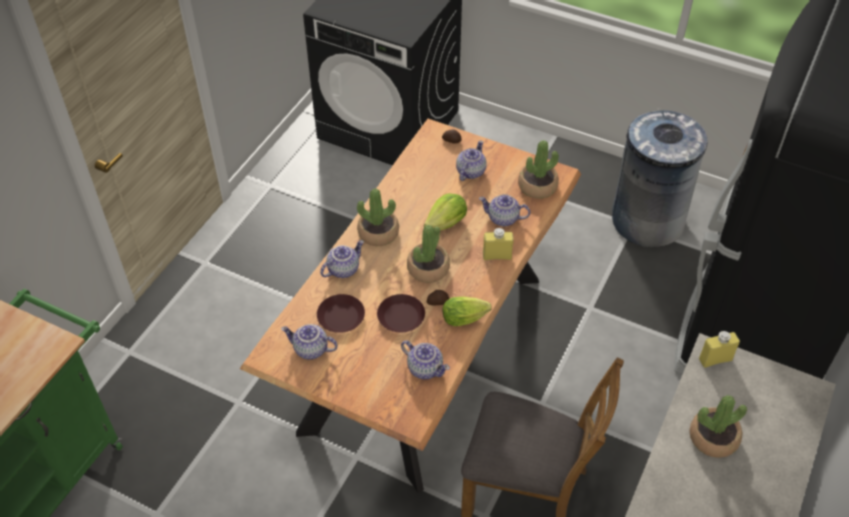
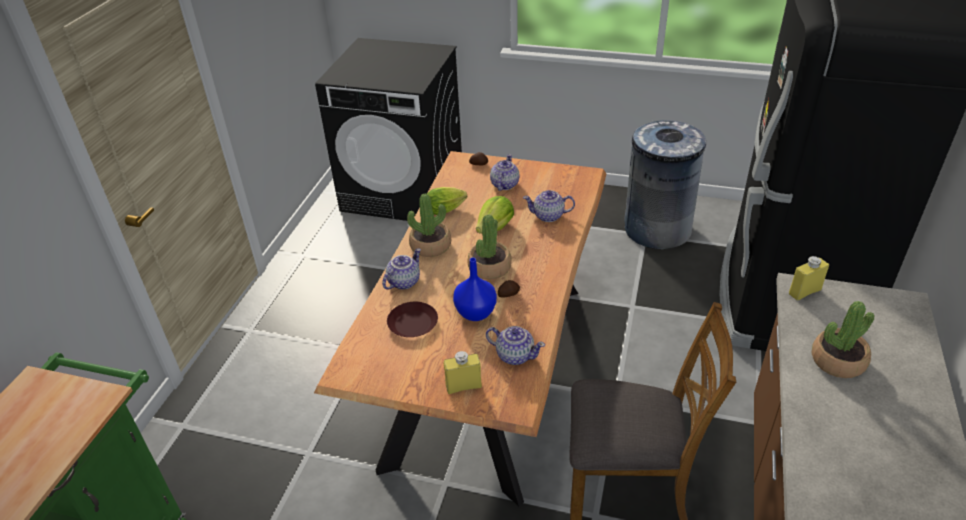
camera: 10 degrees left, 10 degrees down
(310, 350) = (388, 359): teapot -> none
(400, 317) = (475, 313): brown plate -> blue vase
(466, 318) = (542, 303): lettuce -> lettuce (447, 210)
(497, 256) = (553, 246): yellow bottle -> yellow bottle (463, 386)
(537, 186) = (571, 186): potted plant -> none

